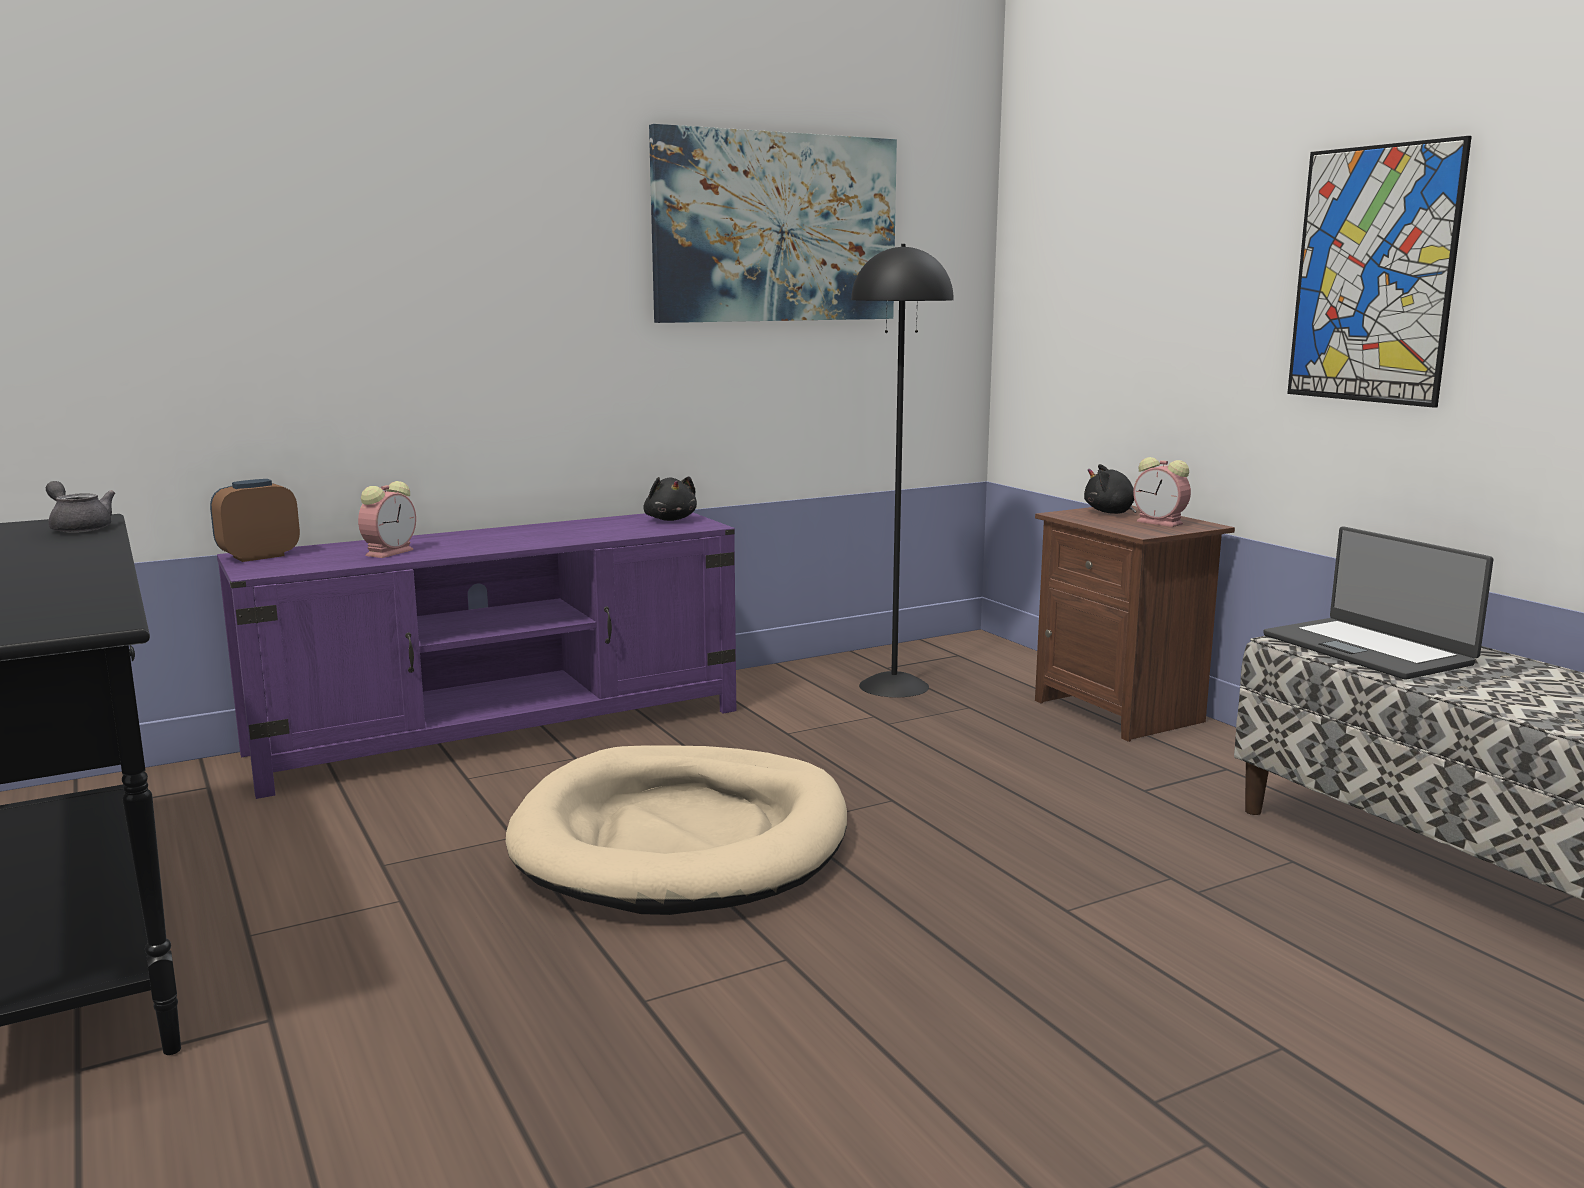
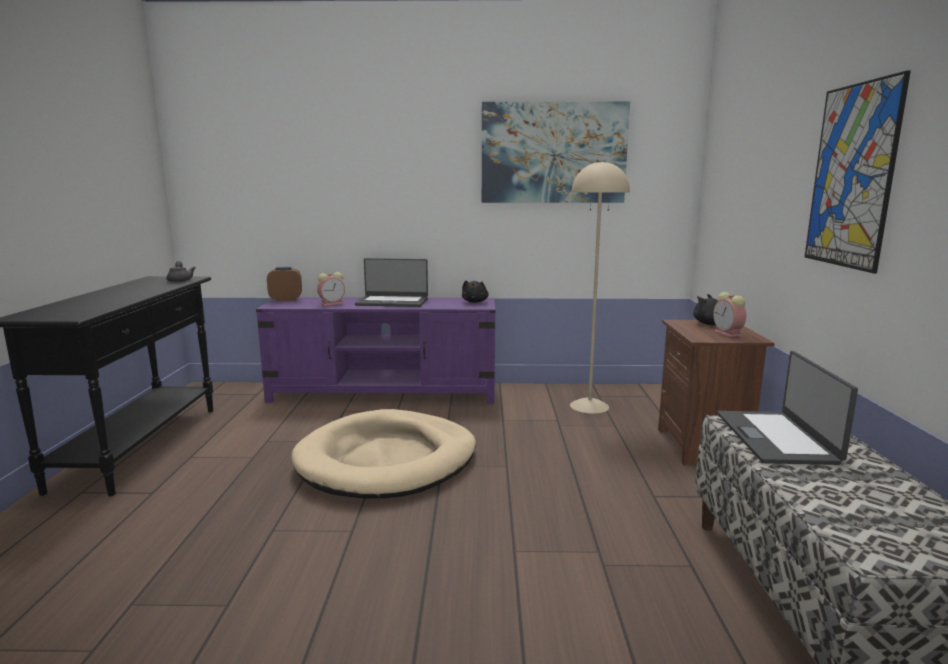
camera: 30 degrees right, 0 degrees up
(511, 535) = (392, 302): none -> laptop
(894, 685) = (589, 406): black floor lamp -> beige floor lamp

